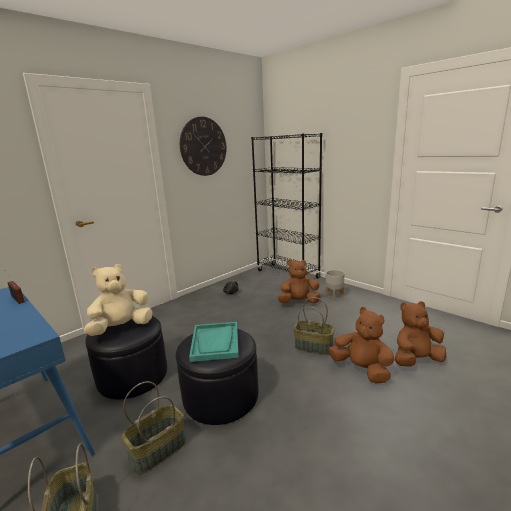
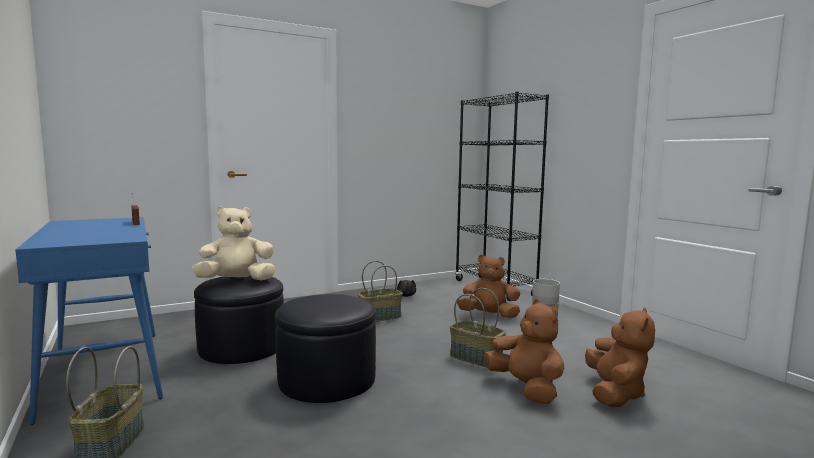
camera: 15 degrees right, 10 degrees down
(158, 449) = (227, 408): basket -> basket (380, 317)
(203, 146) = (396, 107): wall clock -> none
(215, 342) = (325, 303): turquoise tray -> none
(416, 360) = (615, 393): brown plush toy -> brown plush toy turned 105 degrees clockwise

